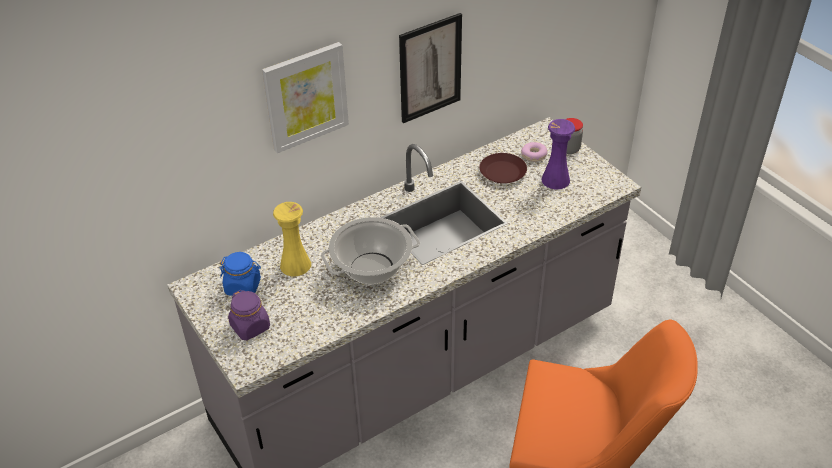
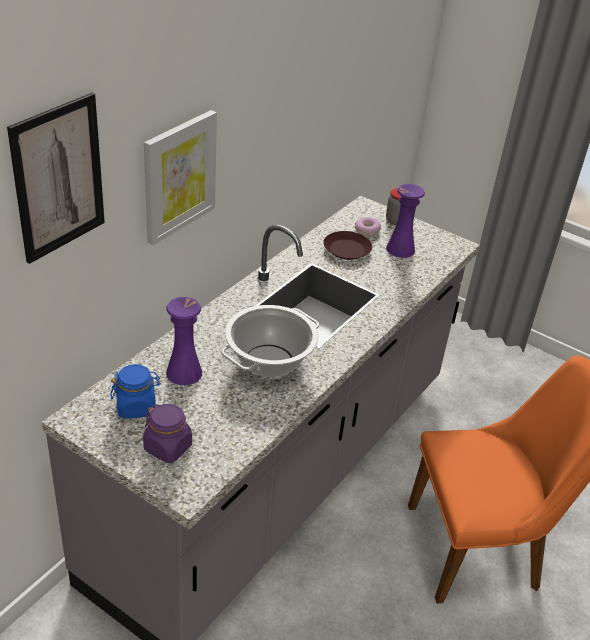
camera: 25 degrees left, 5 degrees down
(295, 265) = (184, 373): yellow vase -> purple vase
(430, 68) = (279, 143): picture -> picture (58, 178)

